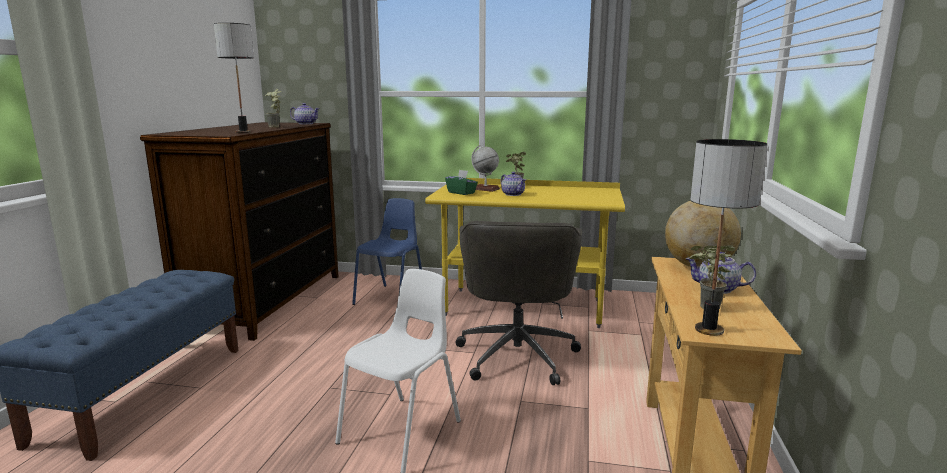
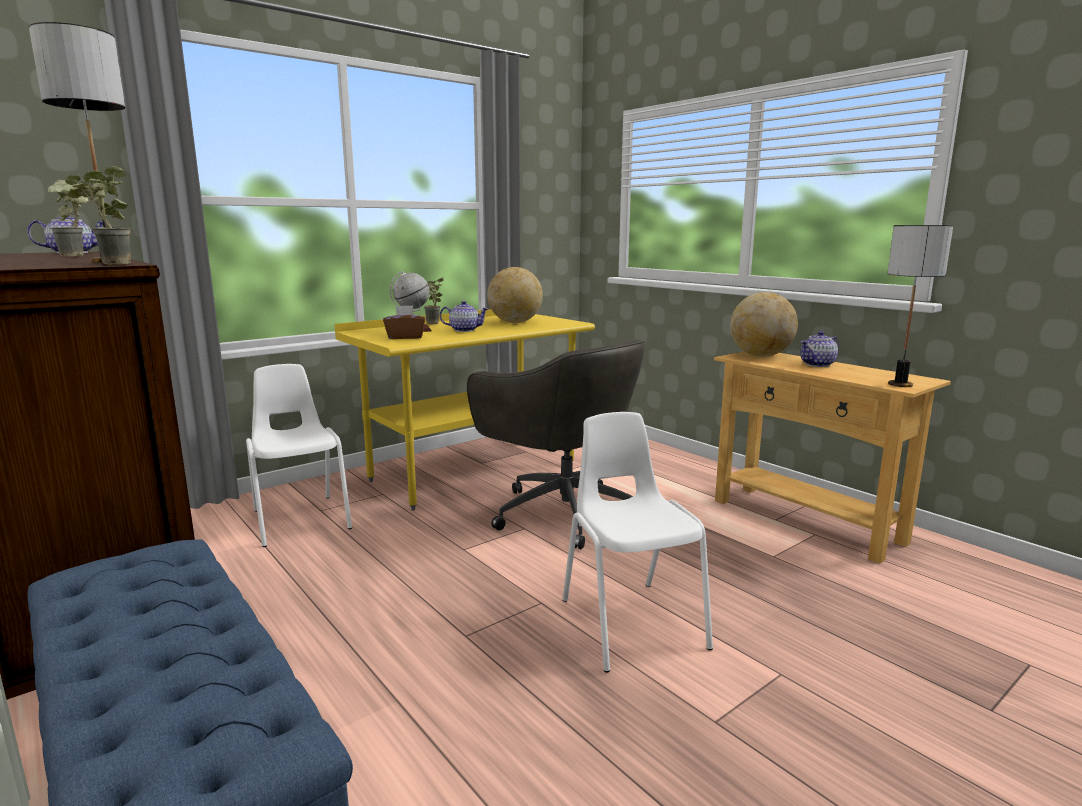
camera: 50 degrees left, 0 degrees up
(391, 298) = (301, 519): blue chair -> white chair
(461, 193) = (405, 337): green tissue box -> brown tissue box
(569, 195) = (515, 322): none -> globe
(704, 308) = (855, 375): potted plant -> potted plant (109, 264)

